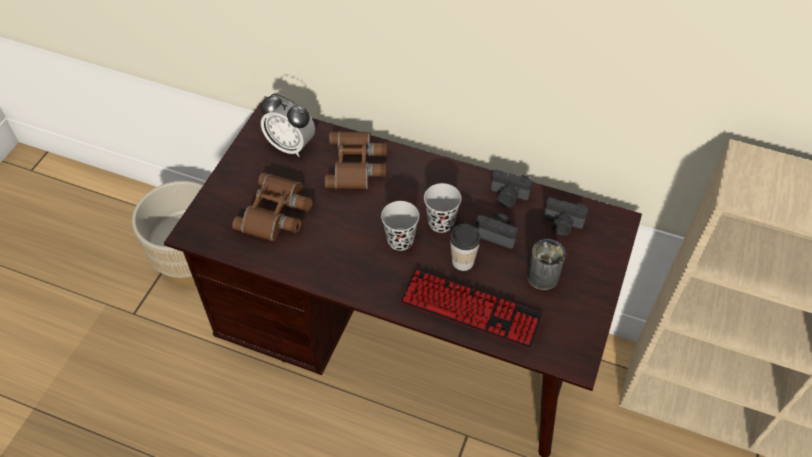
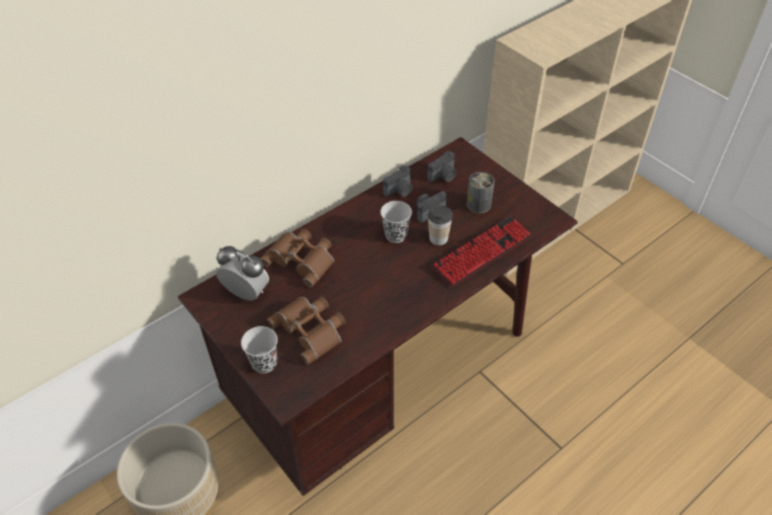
camera: 60 degrees left, 5 degrees down
(291, 146) = (246, 293): alarm clock -> alarm clock turned 120 degrees counterclockwise
(400, 240) = (395, 264): black cup -> black cup (264, 363)

